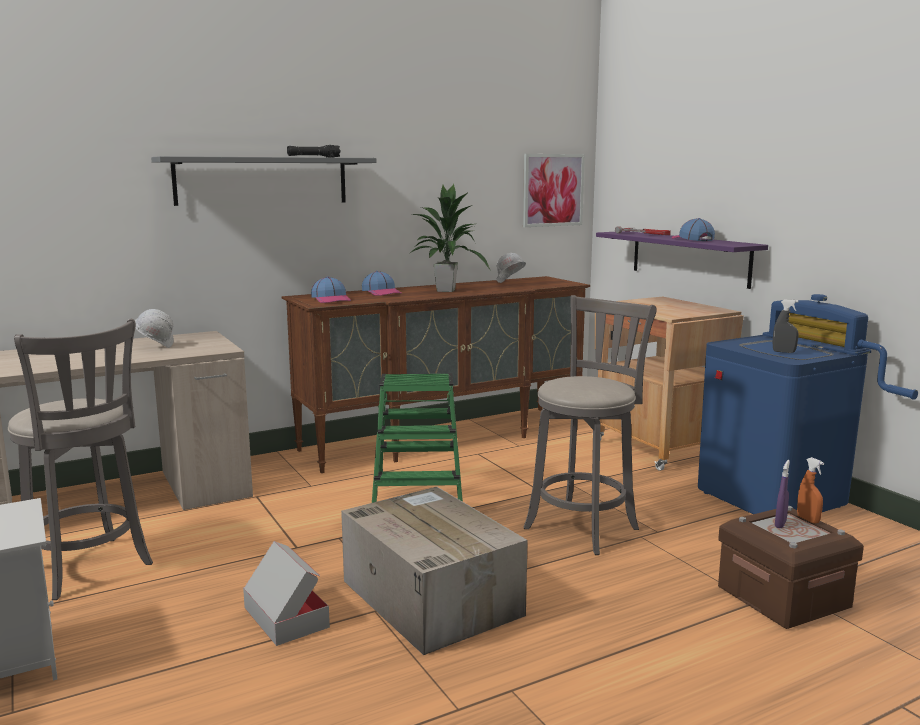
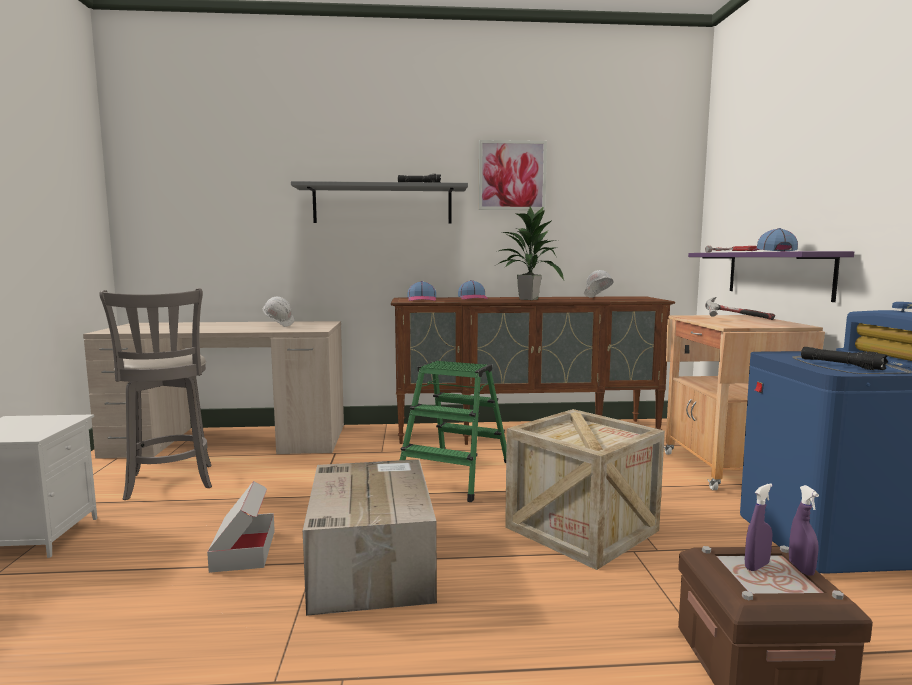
camera: 25 degrees right, 5 degrees down
(553, 190) = (655, 217): picture -> picture (512, 175)
(584, 526) = (581, 529): grey stool -> crate
(663, 305) = (736, 319): none -> hammer
(784, 352) = (841, 365): grey spray bottle -> black flashlight
(808, 519) = (801, 568): orange spray bottle -> purple spray bottle

